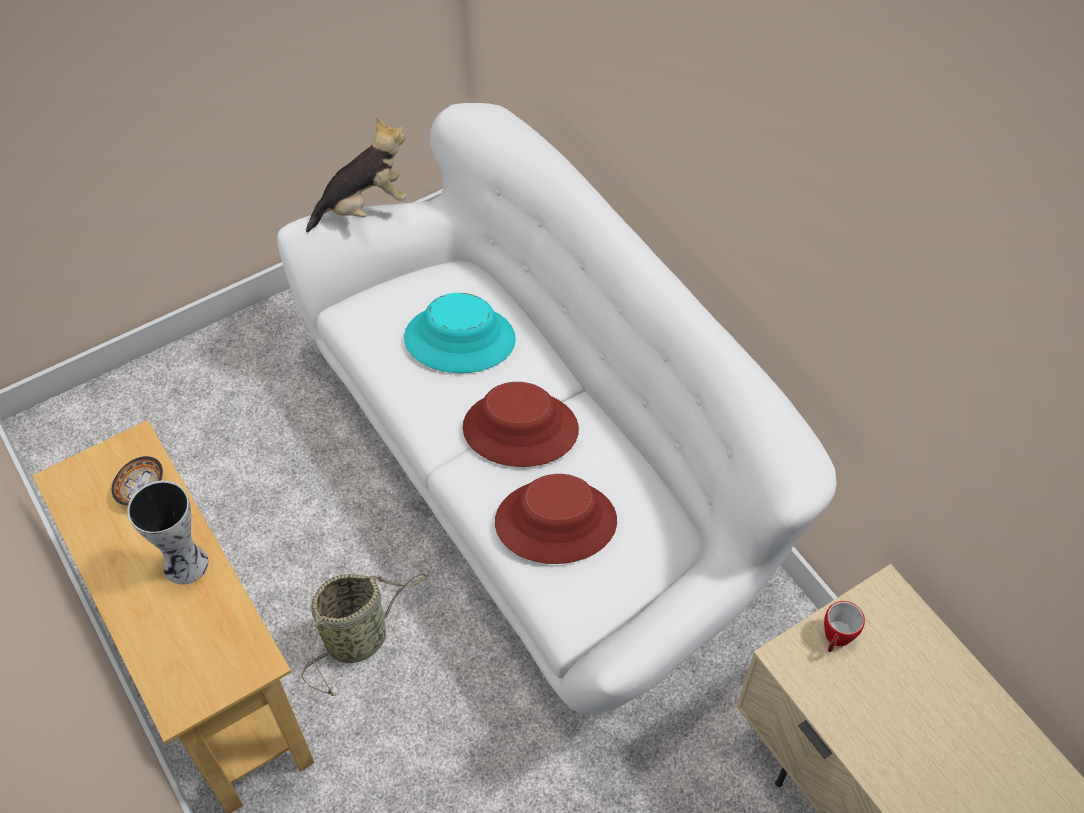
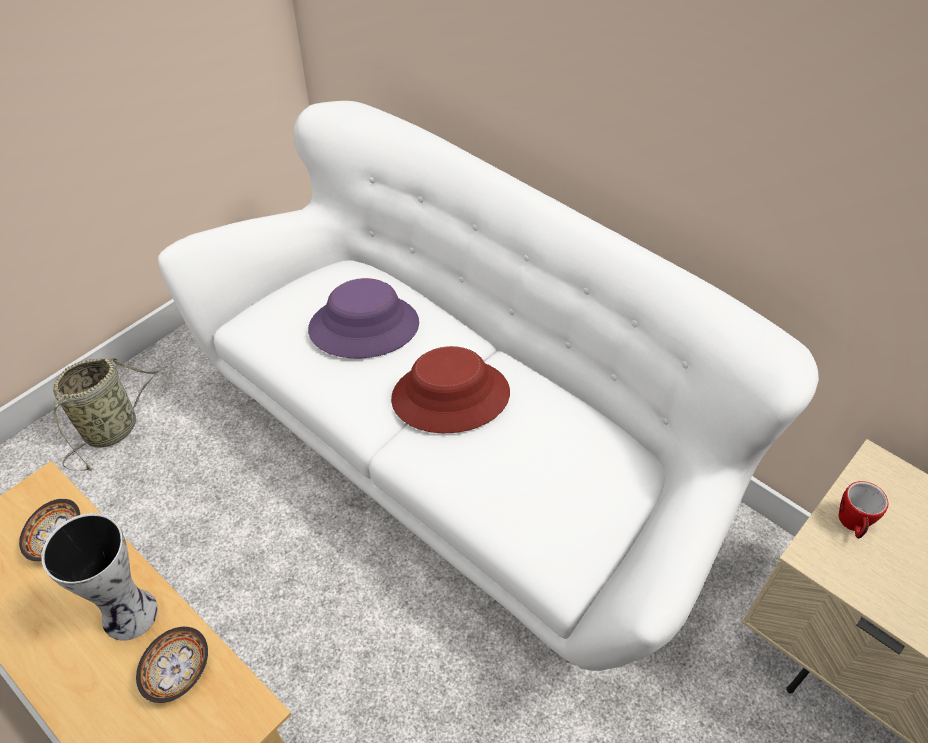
camera: 15 degrees left, 5 degrees down
(213, 618) = (178, 671): none -> bowl
(360, 638) = (328, 649): basket -> basket (114, 427)
(364, 207) = (241, 220): plush toy -> none
(460, 339) = (364, 326): turquoise hat -> purple hat
(556, 521) = (516, 477): red hat -> none

